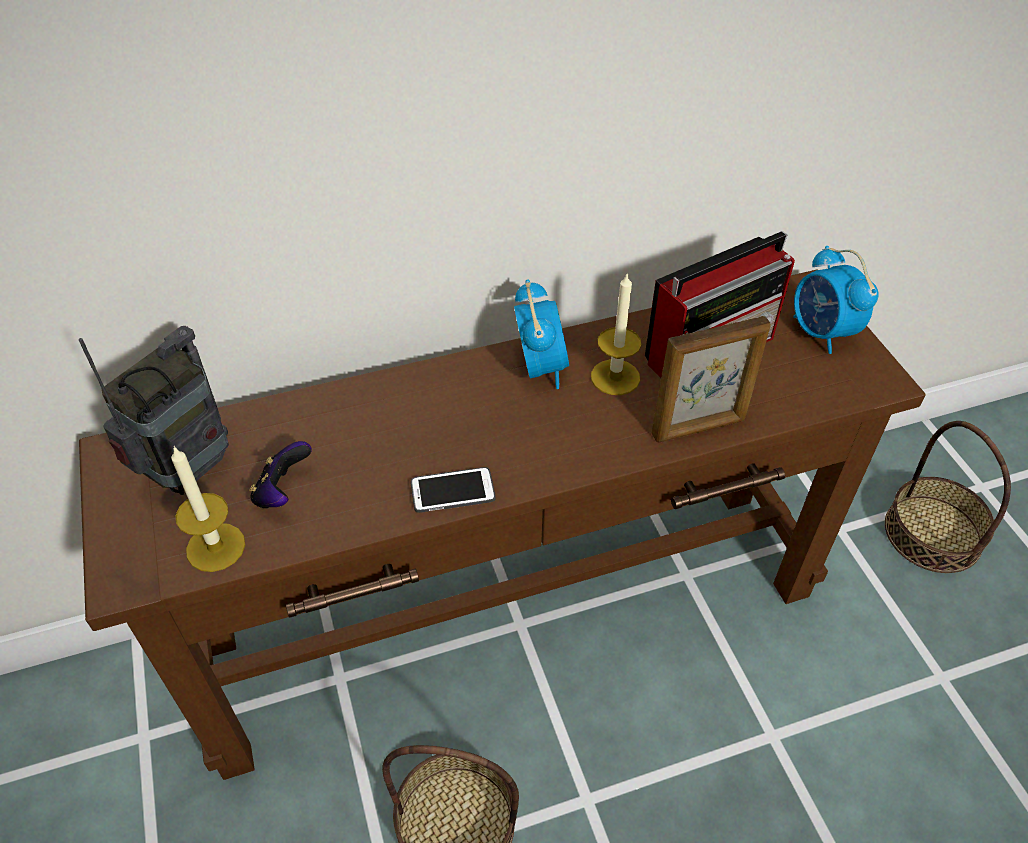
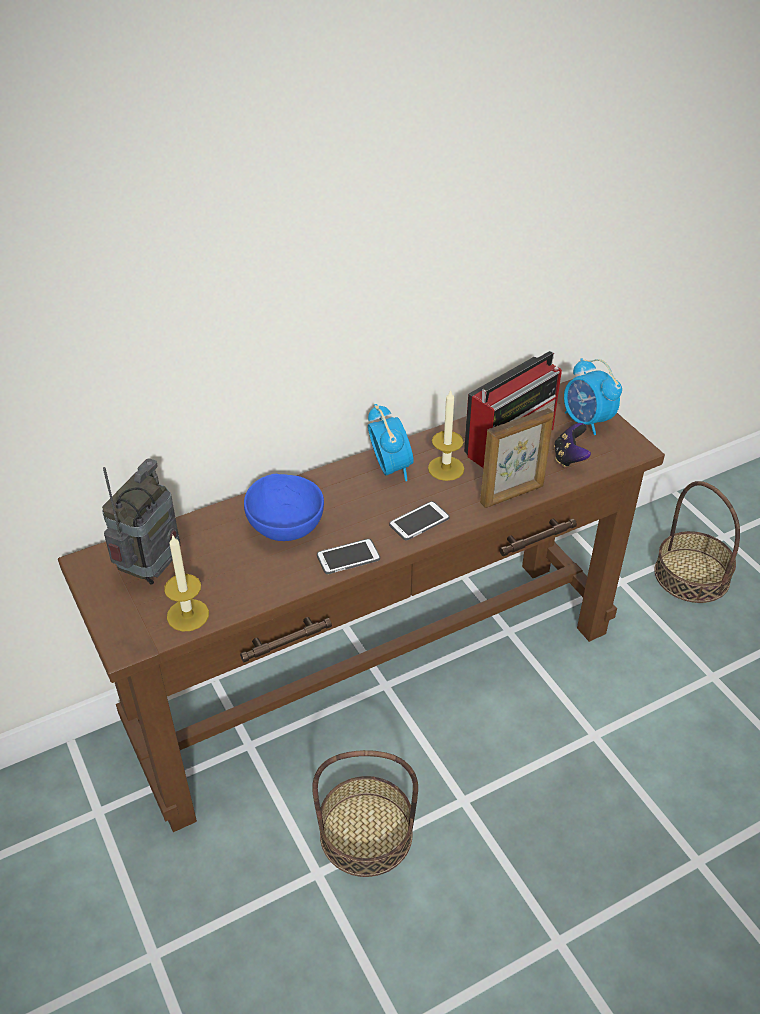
camera: 10 degrees left, 5 degrees down
(283, 492) = (225, 574): game controller -> game controller (569, 458)
(382, 432) = (286, 525): none -> blue bowl
(561, 451) = (419, 522): none -> phone

